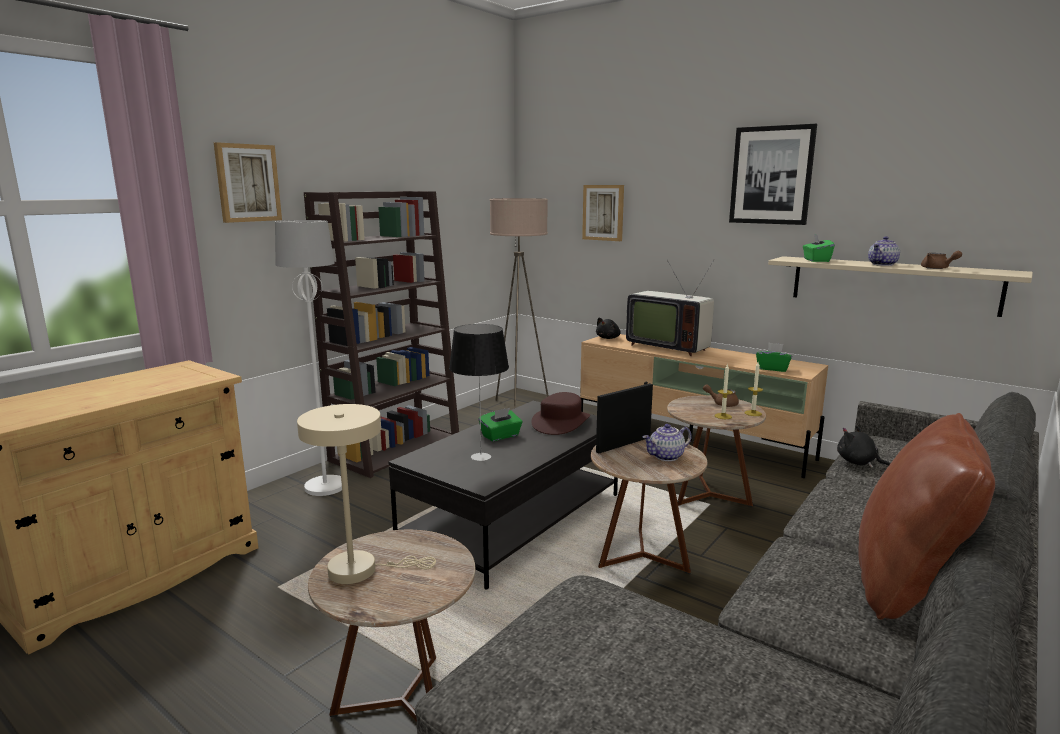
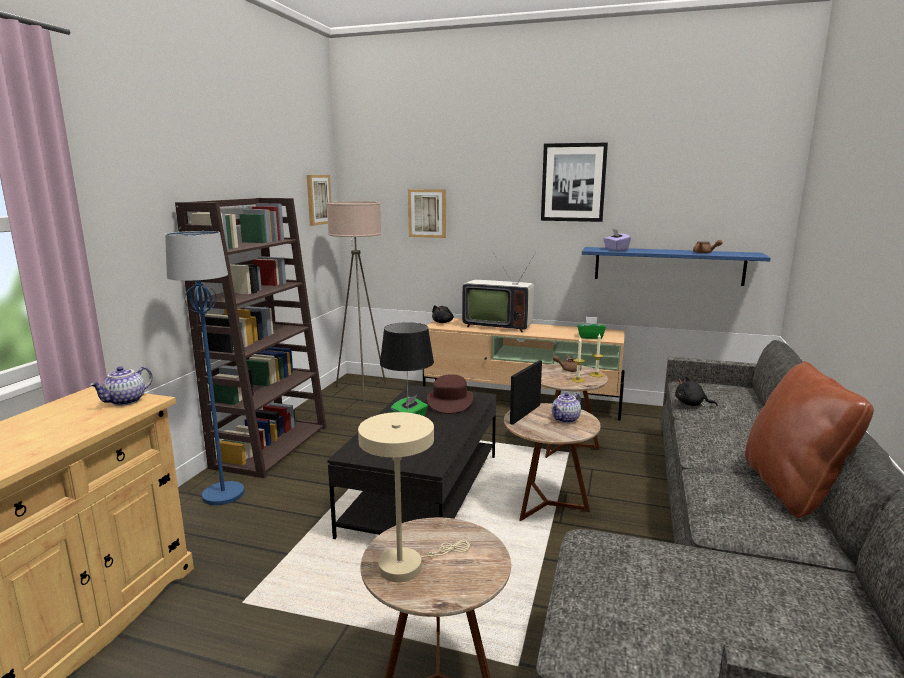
camera: 20 degrees left, 0 degrees up
(247, 183) = (124, 195): picture -> picture (318, 199)
(326, 486) = (224, 494): white floor lamp -> blue floor lamp
(816, 260) = (615, 249): green tissue box -> purple tissue box
(883, 264) = (665, 251): teapot -> teapot (126, 401)
(892, 284) = (668, 266): beige shelf -> blue shelf

